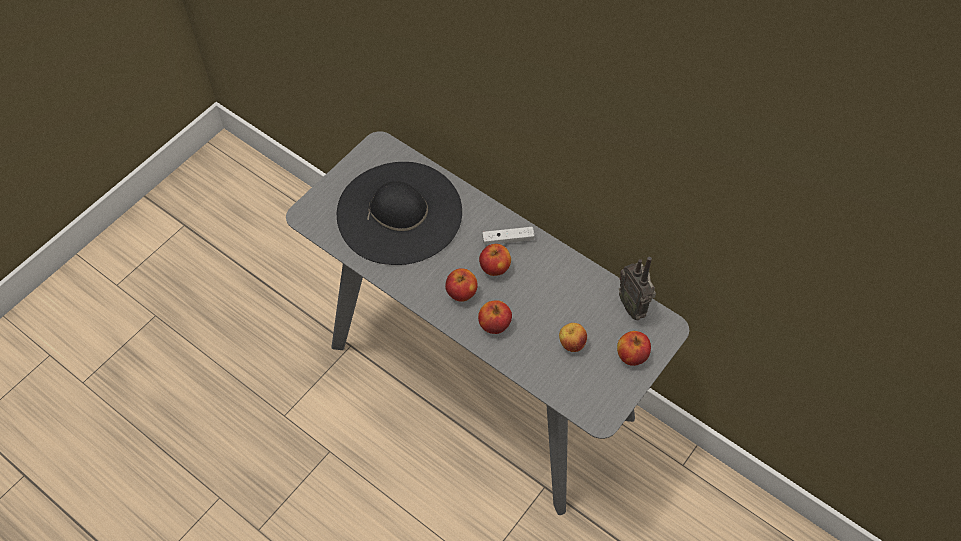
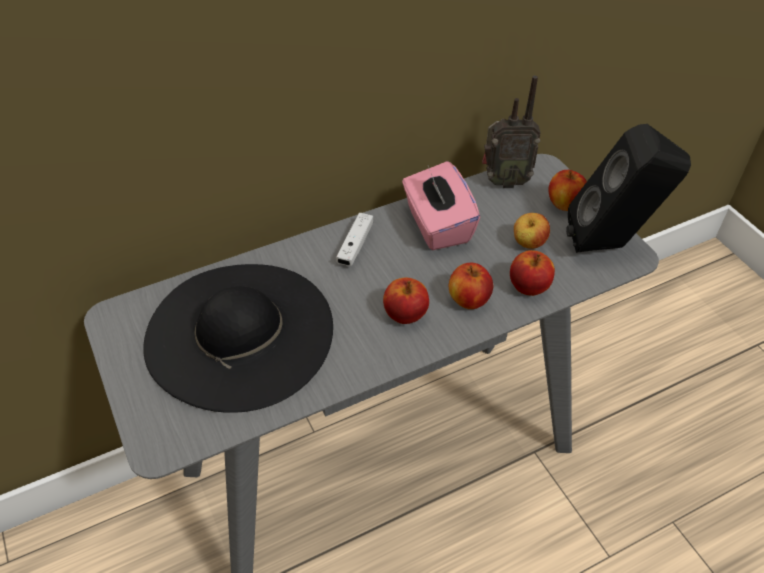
camera: 65 degrees left, 10 degrees down
(494, 268) = (388, 271): apple -> apple (528, 287)
(556, 280) = (437, 225): none -> pink tissue box
(604, 399) = (611, 244): none -> black speaker

